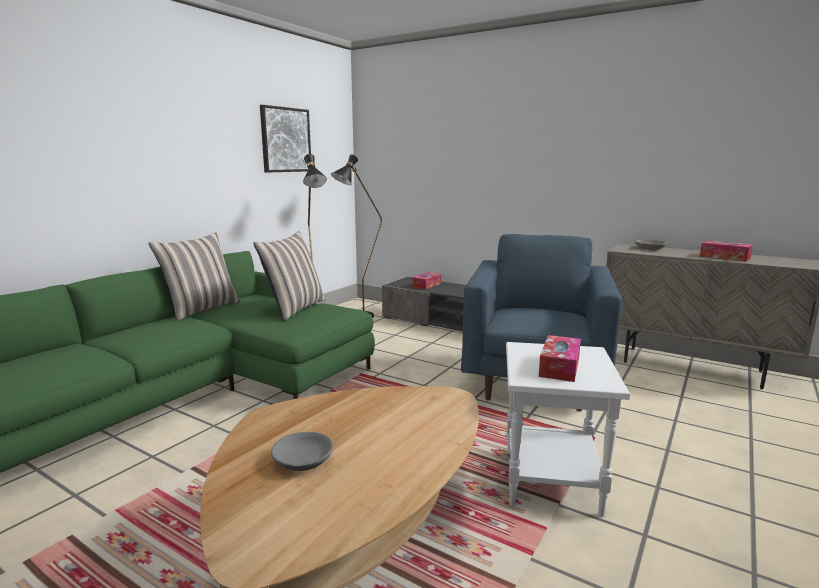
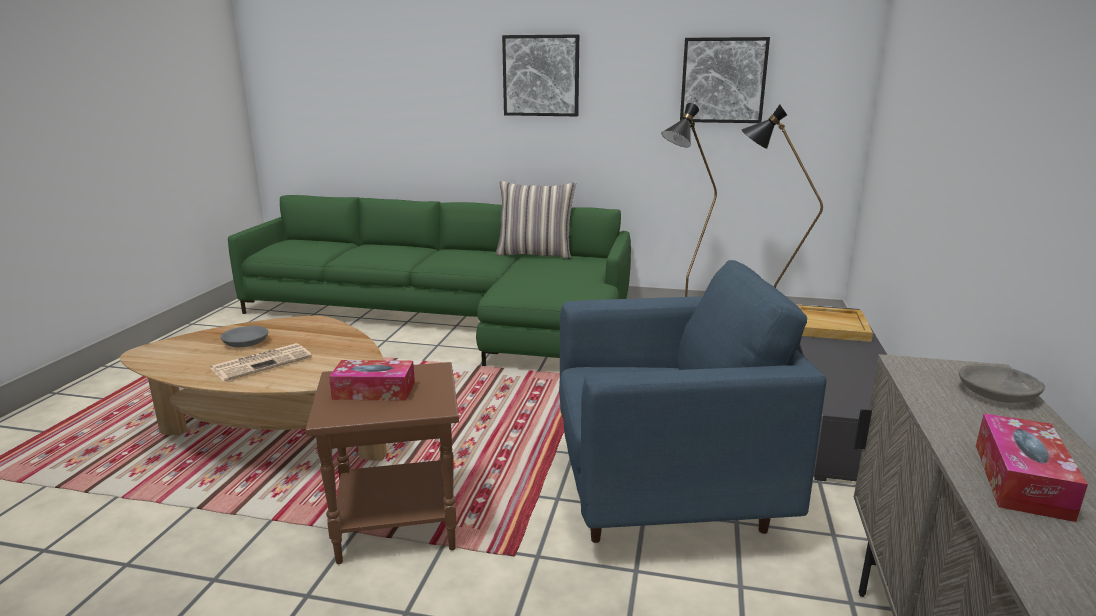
camera: 70 degrees right, 5 degrees up
(149, 130) = (541, 76): none -> picture
(294, 308) = (565, 278): pillow -> none
(384, 447) = (262, 362): none -> newspaper
(426, 285) = (831, 326): tissue box -> beige tray
(553, 482) = (396, 526): white side table -> brown side table

